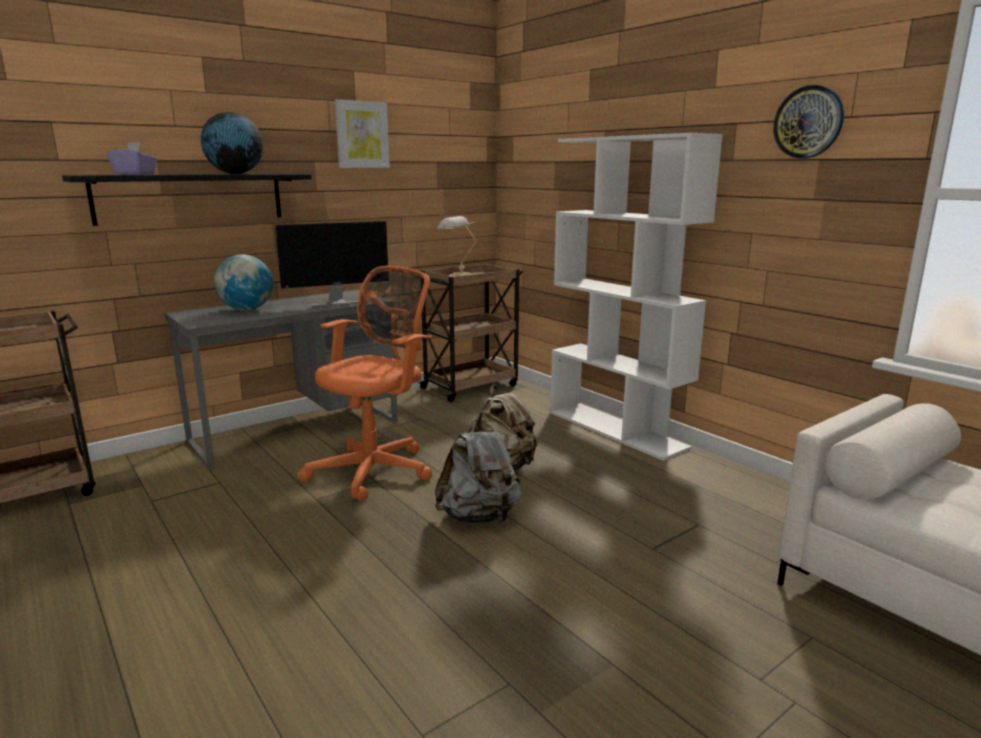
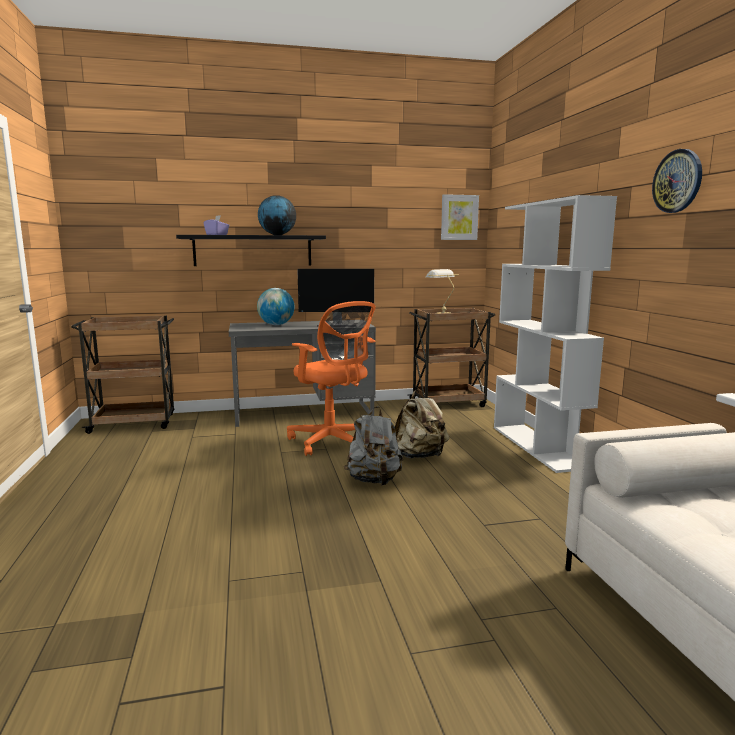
camera: 25 degrees right, 5 degrees down
(362, 135) = (374, 209): picture -> picture (459, 217)
(376, 469) = (332, 442): orange office chair -> orange office chair turned 75 degrees clockwise

